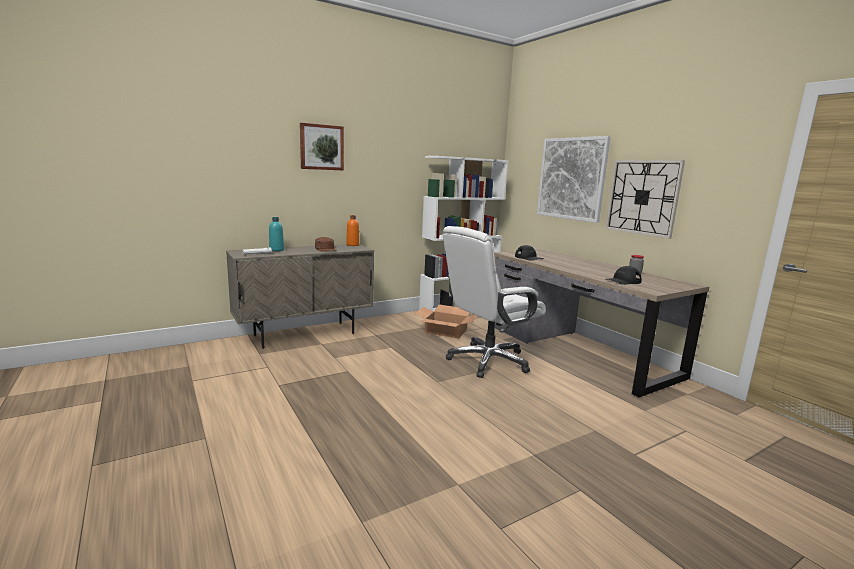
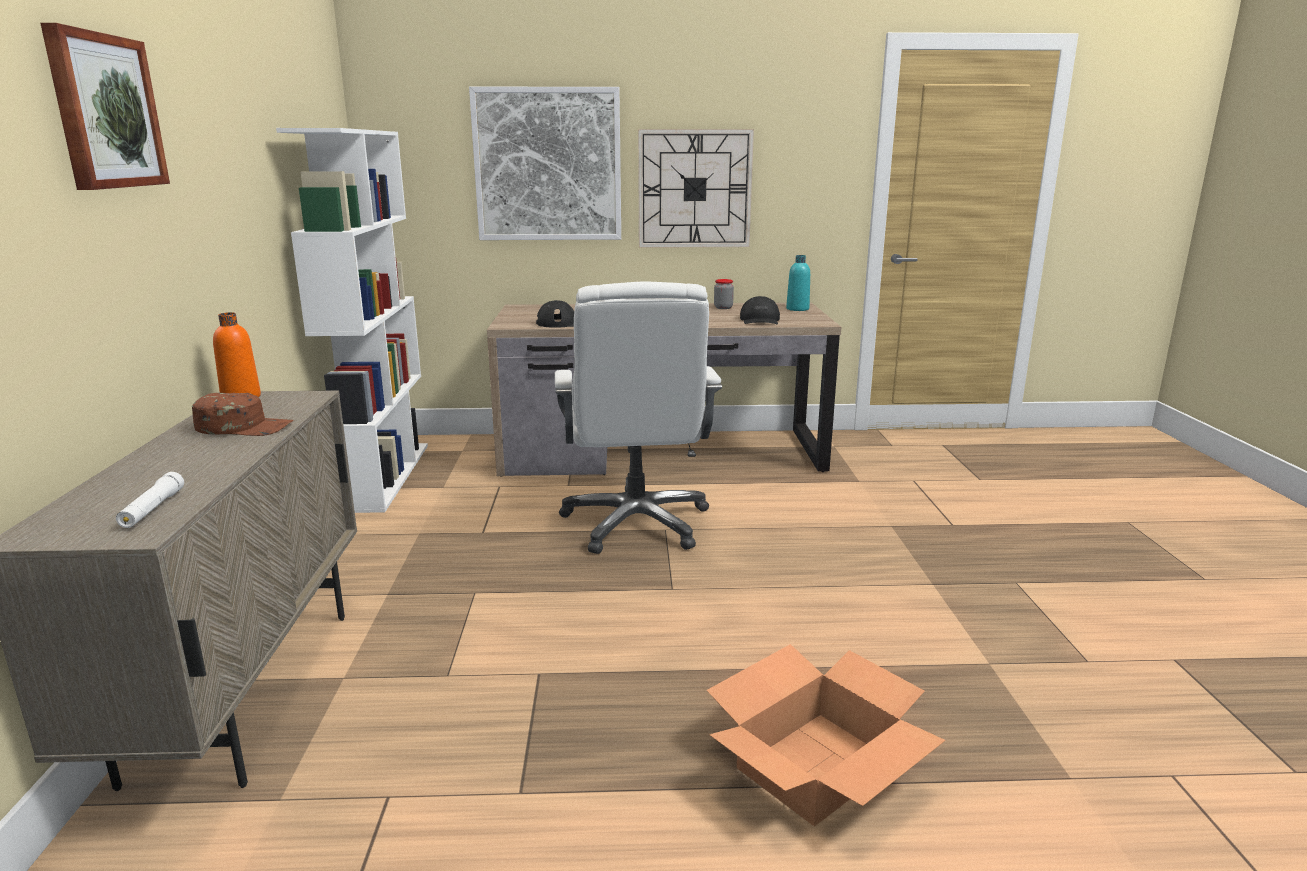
camera: 60 degrees left, 5 degrees up
(276, 250) = (137, 479): turquoise bottle -> turquoise bottle (797, 309)
(445, 331) = (471, 518): cardboard box -> cardboard box (817, 766)

